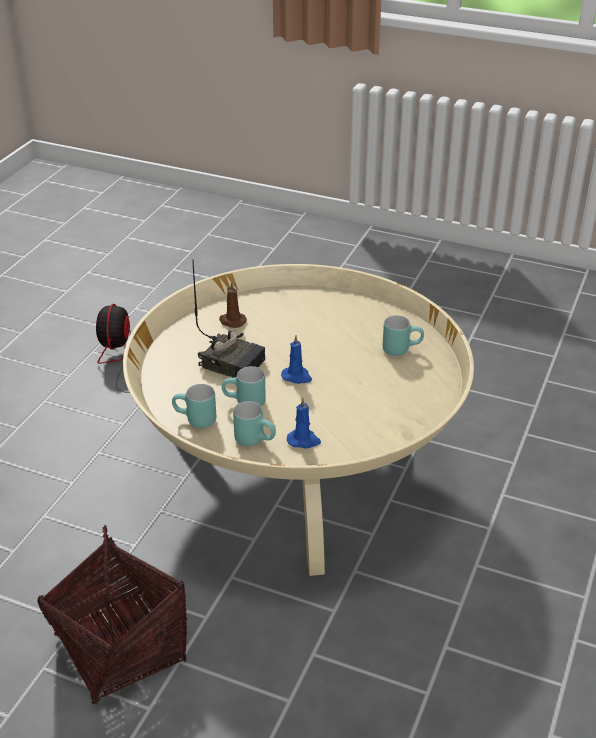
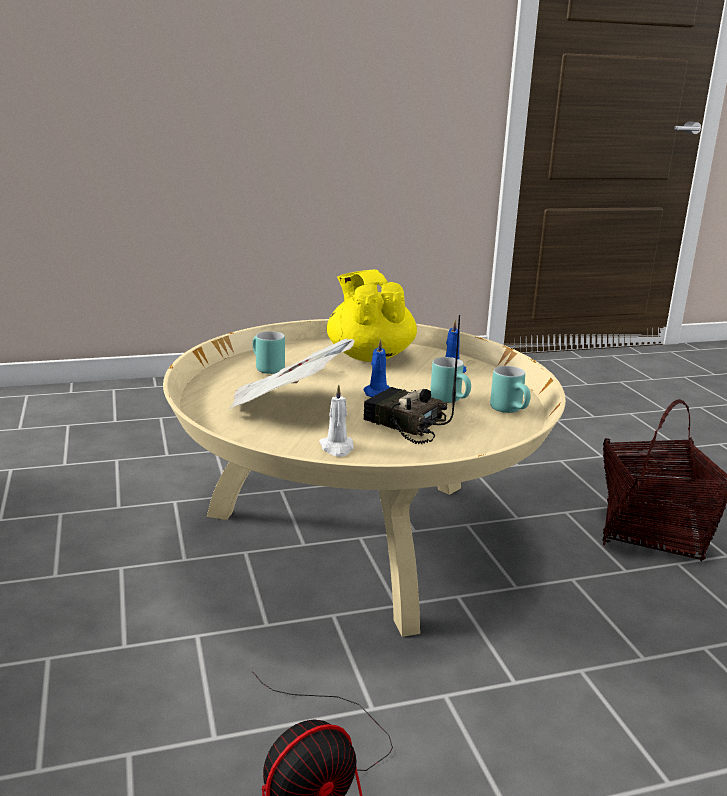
camera: 130 degrees left, 15 degrees down
(232, 321) = (337, 448): brown candle -> white candle
(232, 361) = (404, 424): radio -> radio turned 45 degrees counterclockwise
(256, 439) = (482, 384): turquoise mug -> none
(316, 330) = (287, 405): none -> newspaper
(382, 414) = (369, 356): none -> yellow teapot

